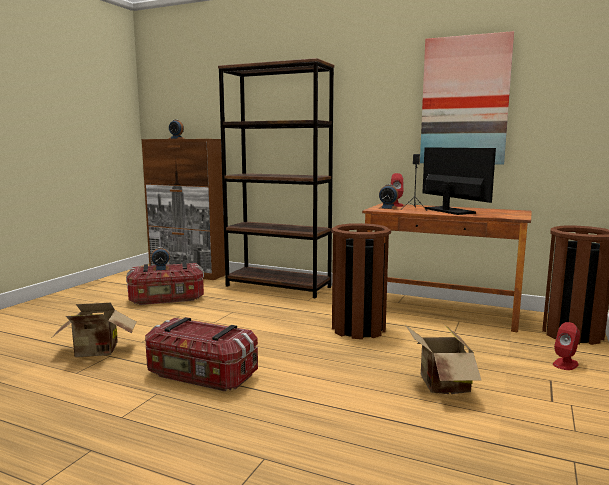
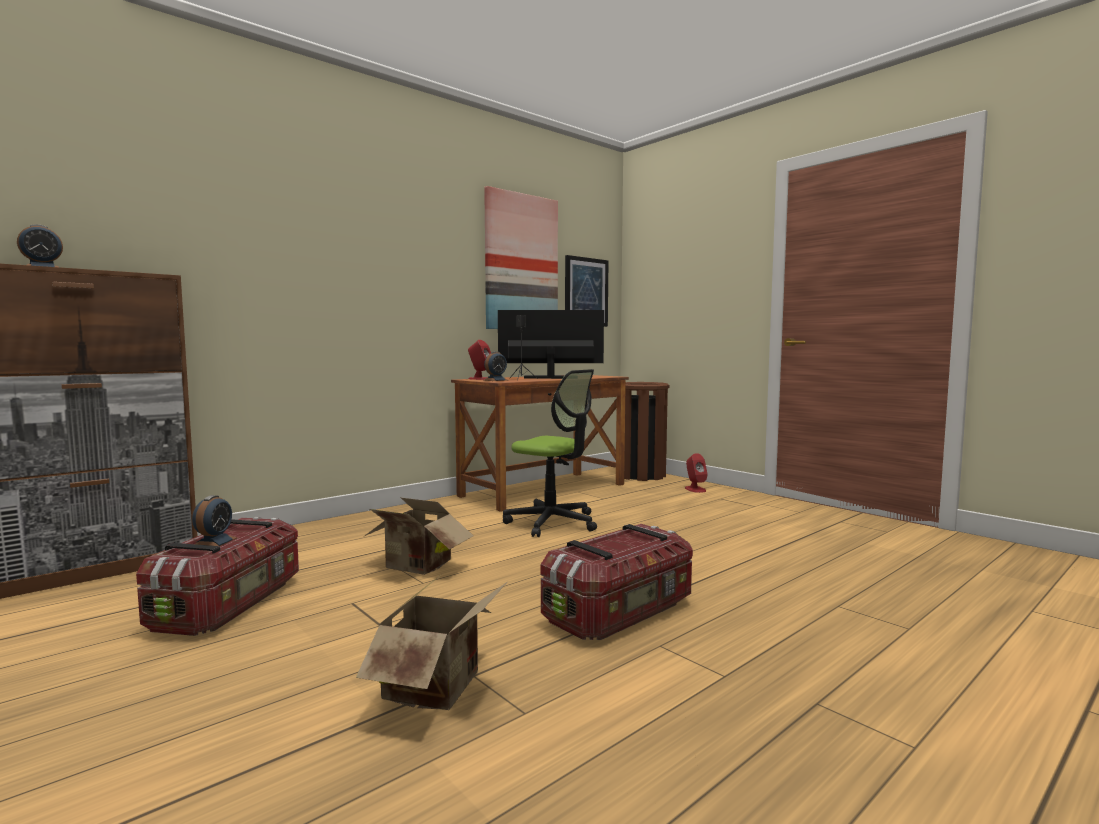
camera: 65 degrees left, 5 degrees down
(278, 286) = (333, 528): brown bookcase -> none
(358, 329) = (552, 522): brown trash can -> office chair
(440, 385) = (713, 524): cardboard box -> cardboard box (417, 568)
(556, 122) = (586, 292): none -> picture

